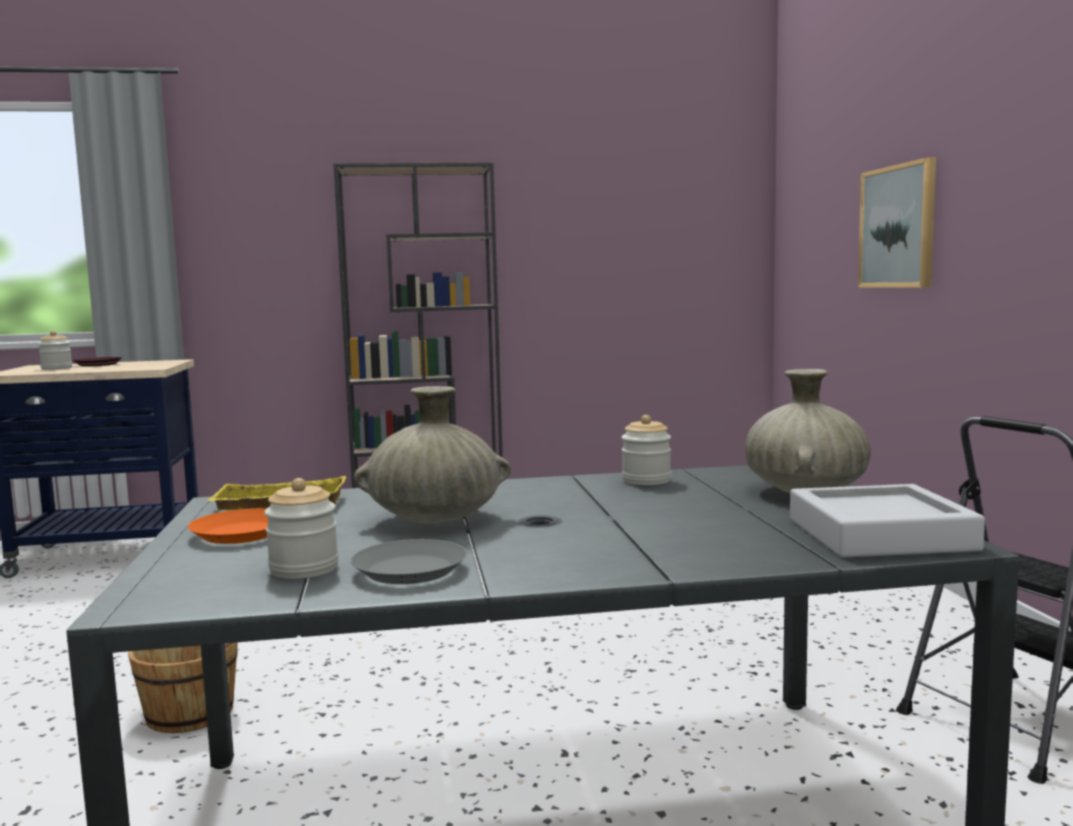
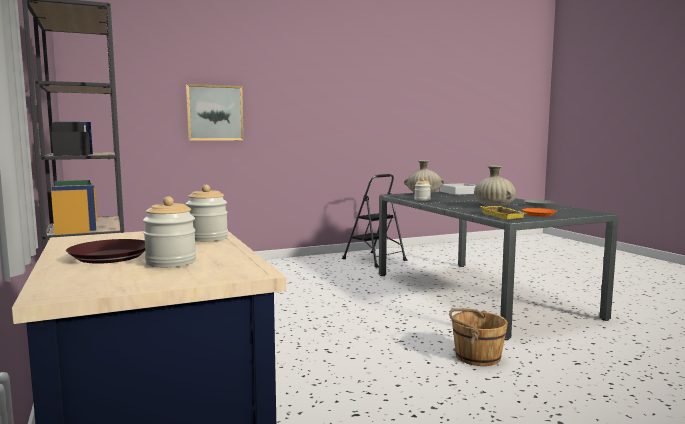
camera: 105 degrees left, 0 degrees up
(304, 569) = (553, 209): jar -> jar (207, 238)

